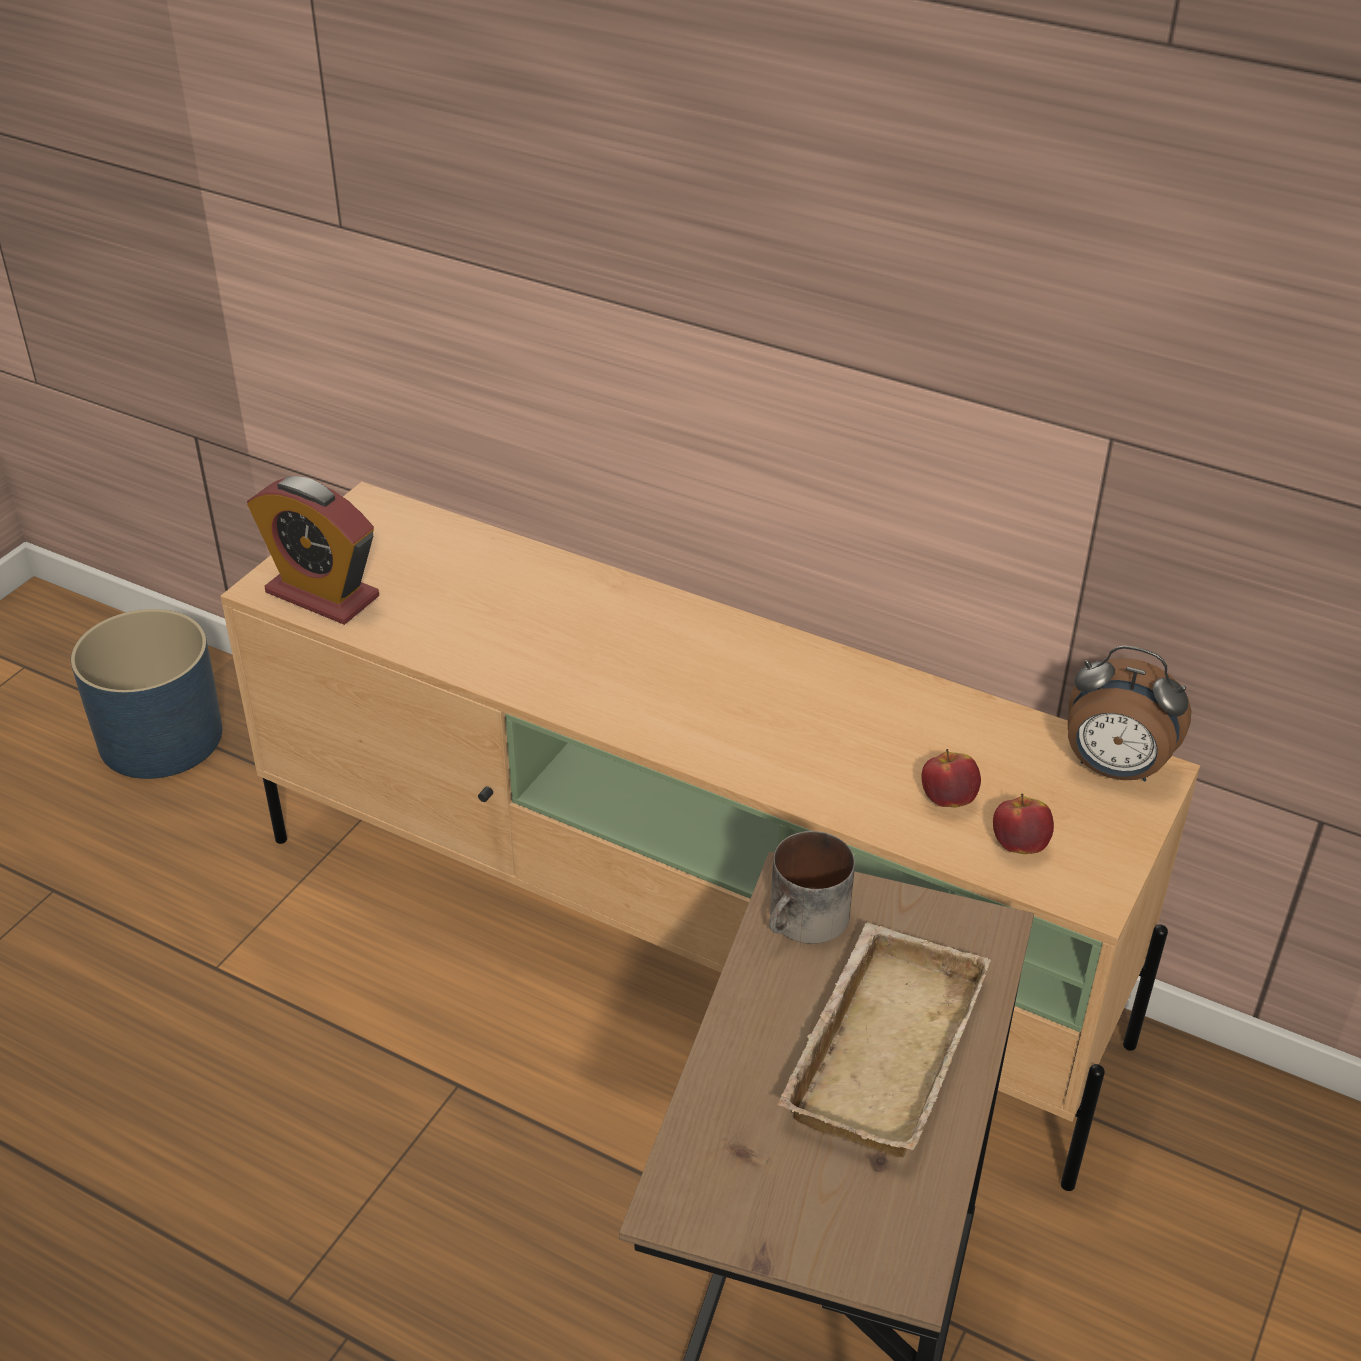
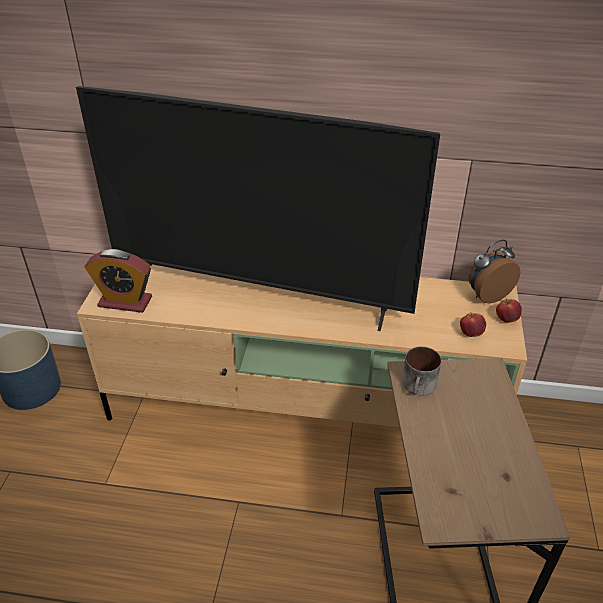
camera: 20 degrees left, 0 degrees up
(597, 643) = (258, 294): none -> television
(879, 1046) = (478, 429): beige tray -> none
(948, 800) = (434, 322): apple -> apple (506, 319)
(1113, 769) = (487, 295): alarm clock -> alarm clock turned 150 degrees clockwise

